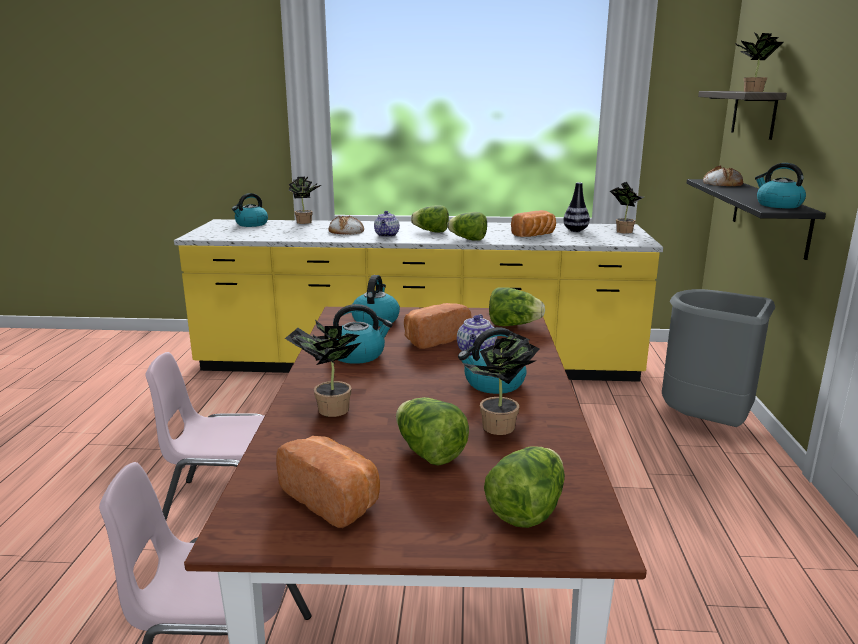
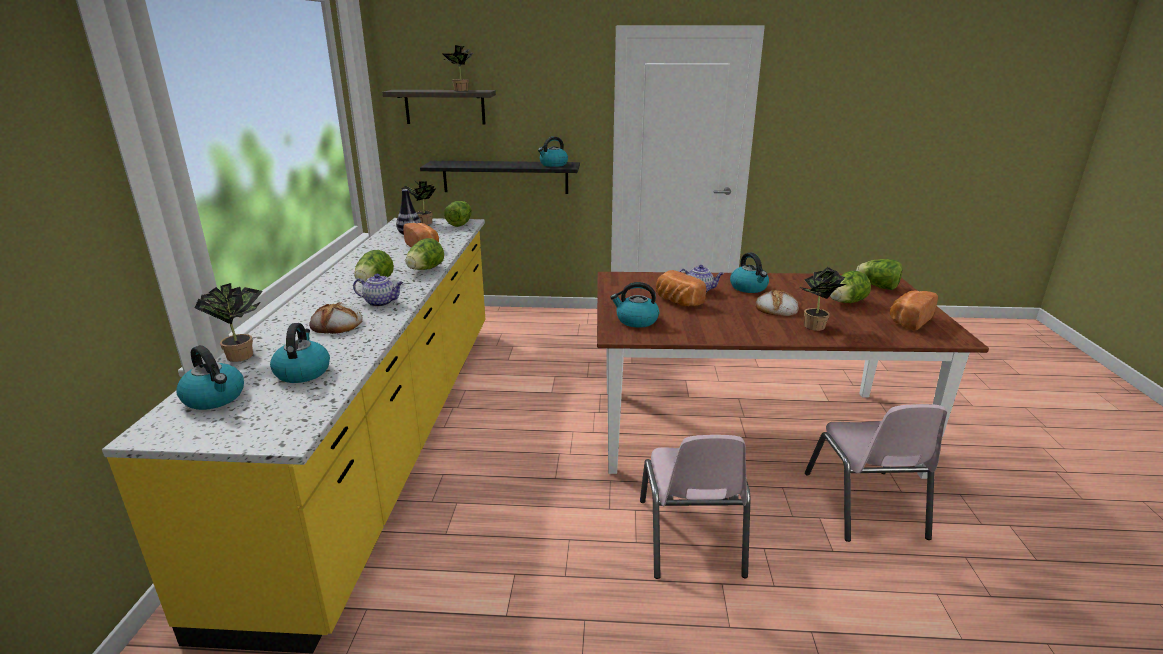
camera: 90 degrees left, 5 degrees up
(358, 355) = (719, 323): kettle -> kettle (302, 372)
(499, 429) = (807, 288): potted plant -> none
(513, 325) = (640, 279): lettuce -> lettuce (460, 224)
(705, 423) = (548, 322): grey trash can -> none
(721, 183) = (453, 164): bread -> bread (776, 308)

